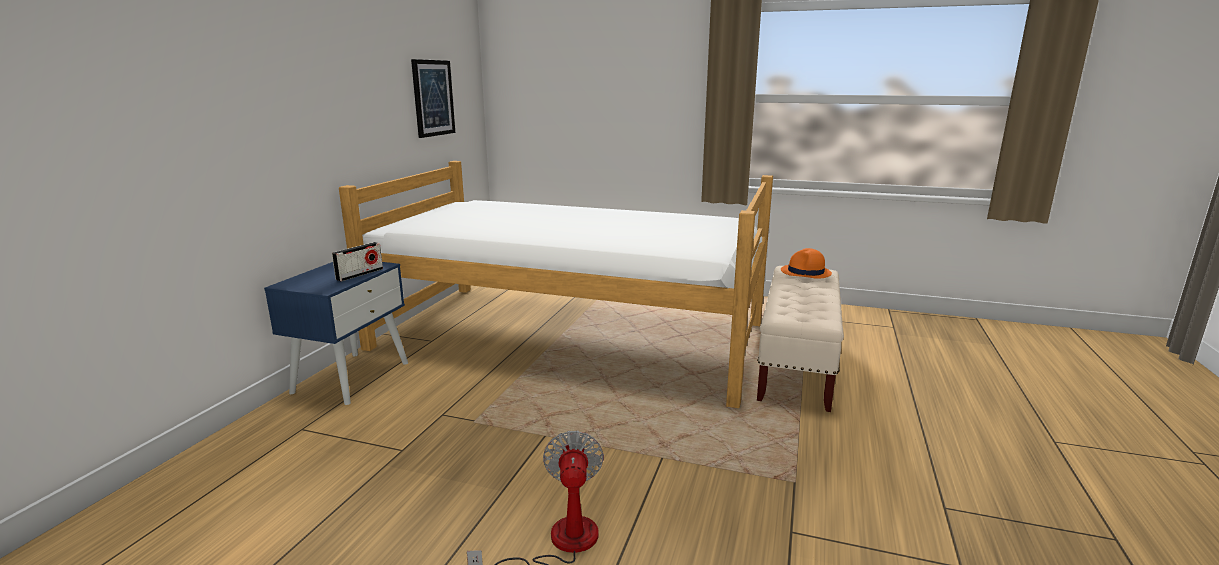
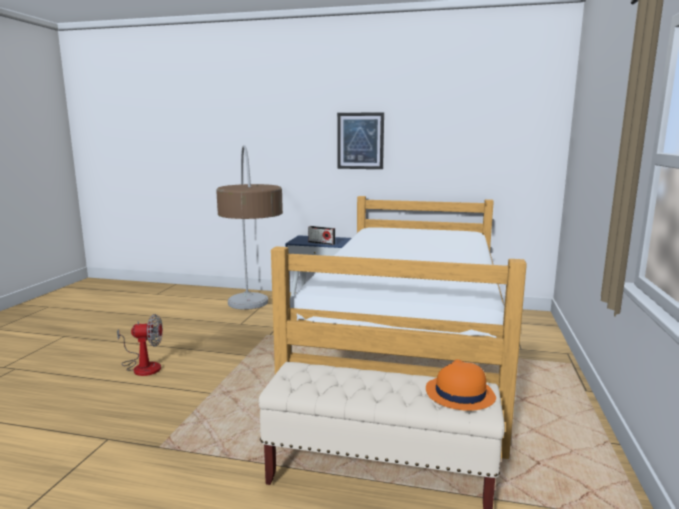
camera: 85 degrees right, 5 degrees down
(402, 438) = (252, 322): none -> floor lamp
(433, 98) = (478, 147): picture -> picture (360, 141)

